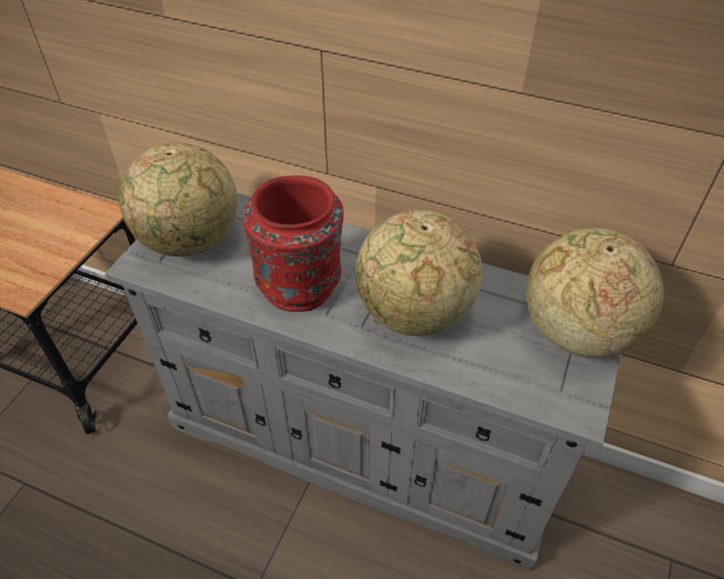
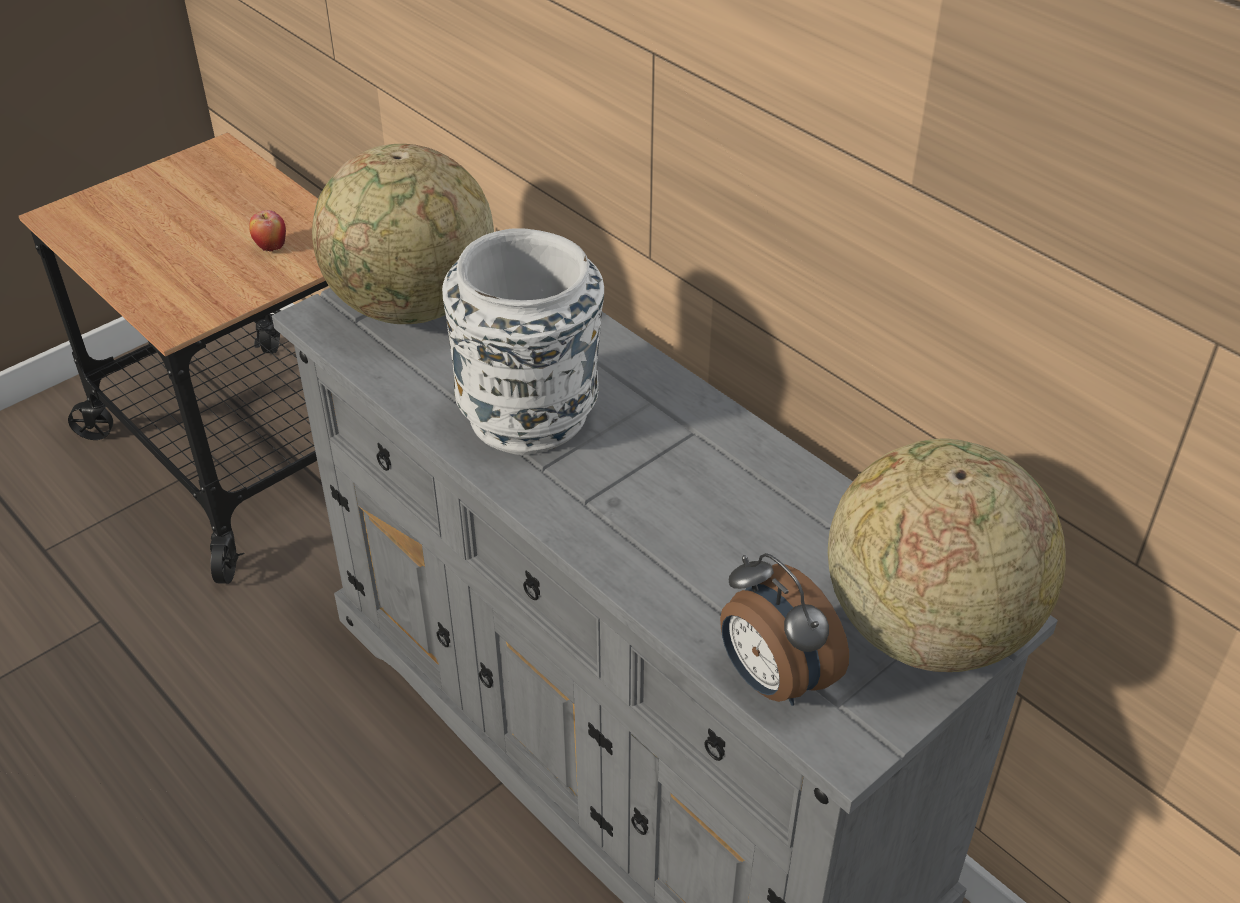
camera: 25 degrees right, 5 degrees down
(58, 228) = (270, 247): none -> apple
(301, 285) = (531, 416): red vase -> white vase
(414, 314) = (675, 512): globe -> none
(523, 391) = (772, 680): none -> alarm clock

